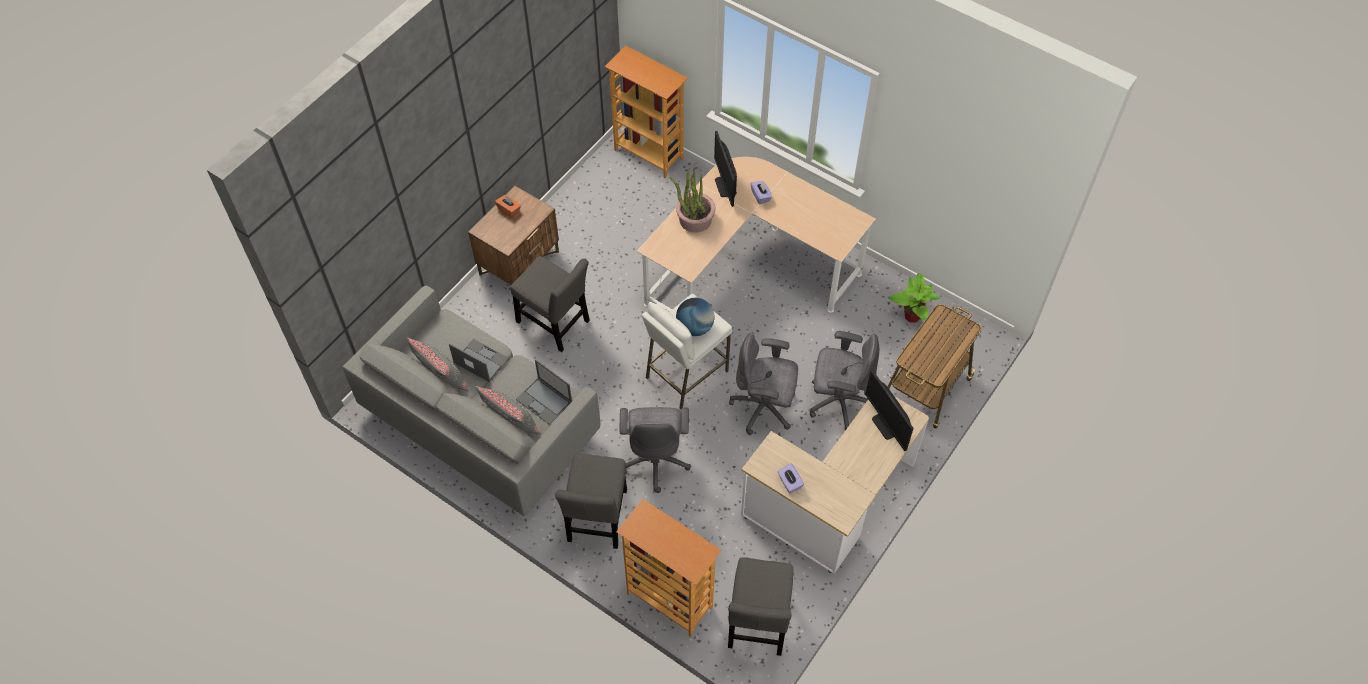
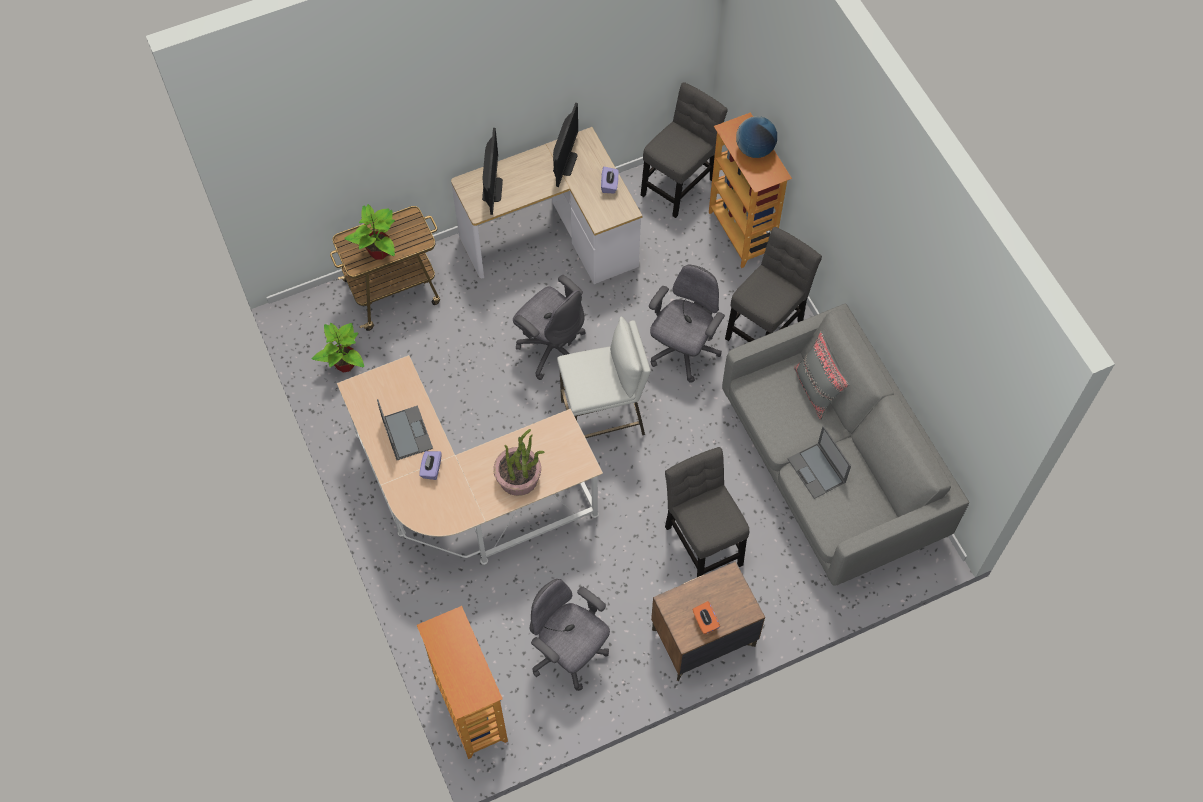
camera: 150 degrees left, 5 degrees up
(442, 378) = (864, 471): grey pillow -> none
(544, 401) = (773, 397): laptop -> laptop (406, 432)
(695, 327) = (594, 370): globe -> globe (754, 149)
(725, 186) = (459, 501): monitor -> monitor (565, 163)
(838, 401) = (480, 320): grey office chair -> grey office chair (568, 653)
(934, 333) = (379, 252): none -> potted plant

